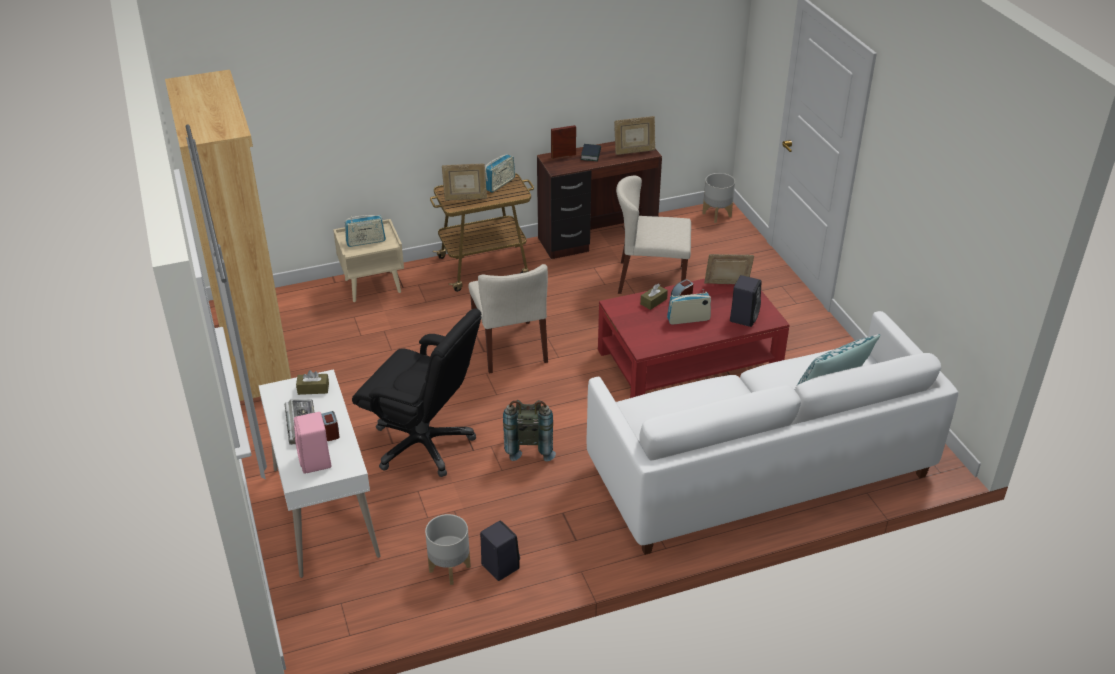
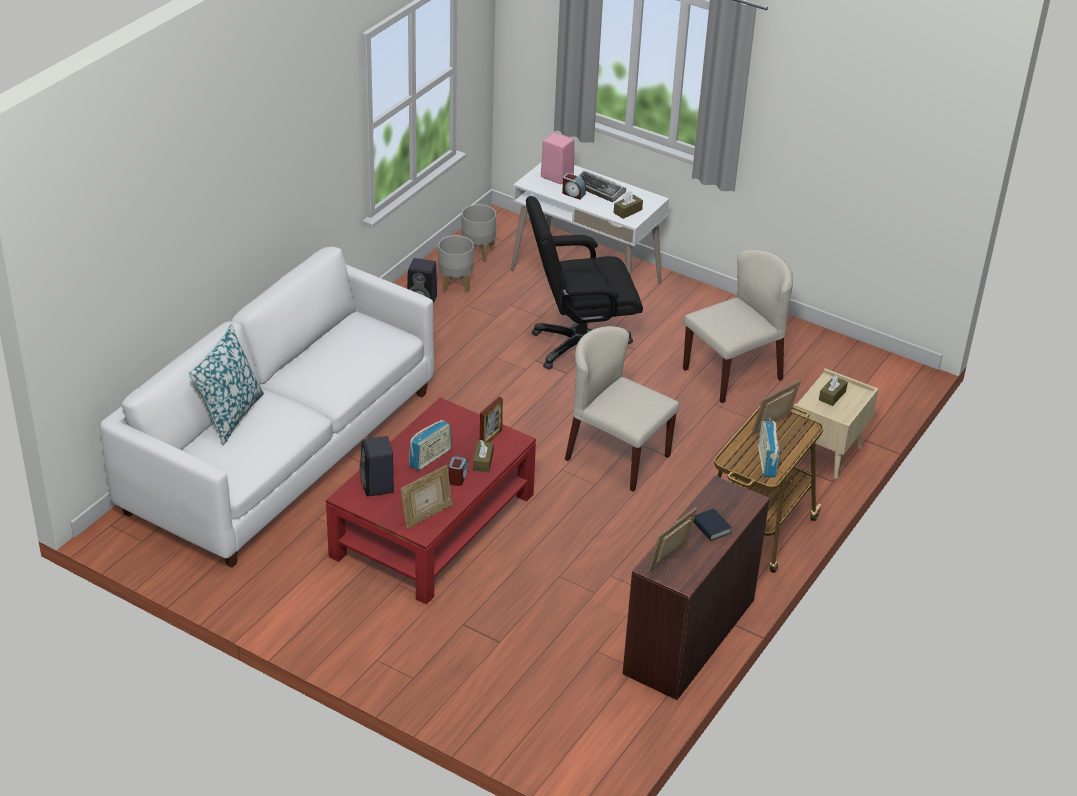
camera: 140 degrees right, 0 degrees up
(255, 354) = (814, 347): brown bookcase -> none
(366, 241) = (832, 396): radio -> brown tissue box
(529, 445) = (495, 383): grey backpack -> none
(563, 156) = (739, 511): picture frame -> picture frame (490, 438)
(650, 279) = (568, 608): beige chair -> beige chair (733, 373)
(716, 215) = (590, 761): grey planter -> grey planter (478, 253)

